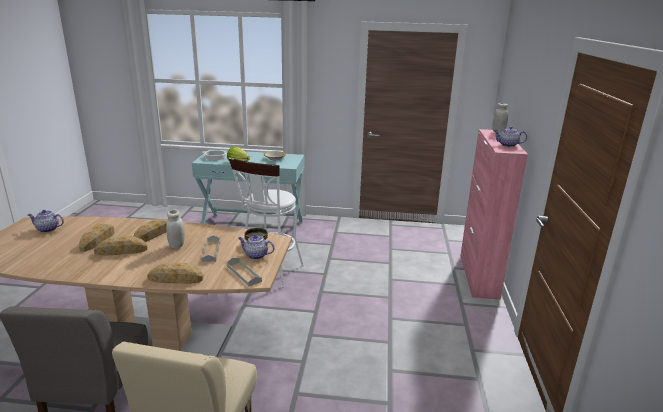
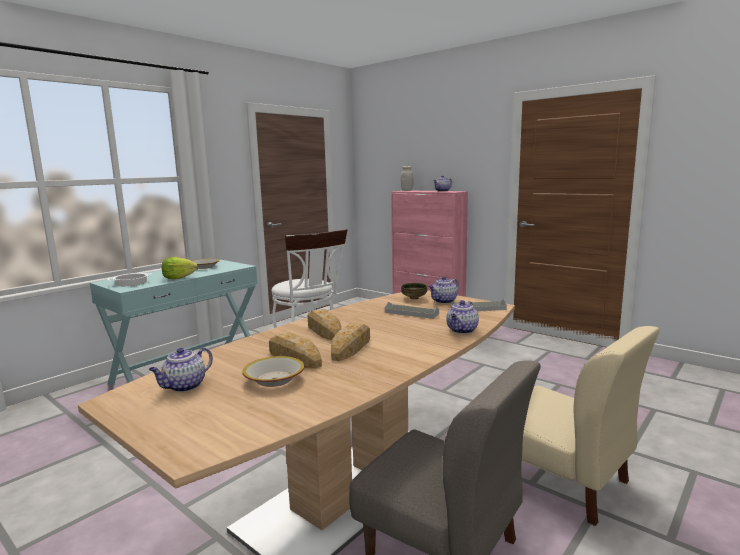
camera: 55 degrees left, 10 degrees down
(60, 246) = (274, 379): none -> bowl
(176, 278) = (462, 330): bread -> teapot
(177, 245) = (375, 323): white jar -> none

